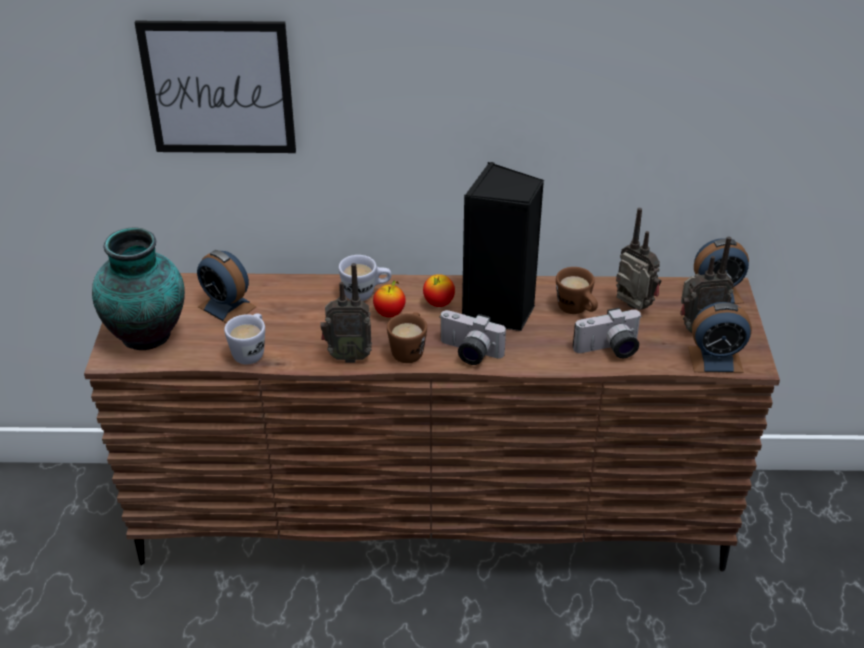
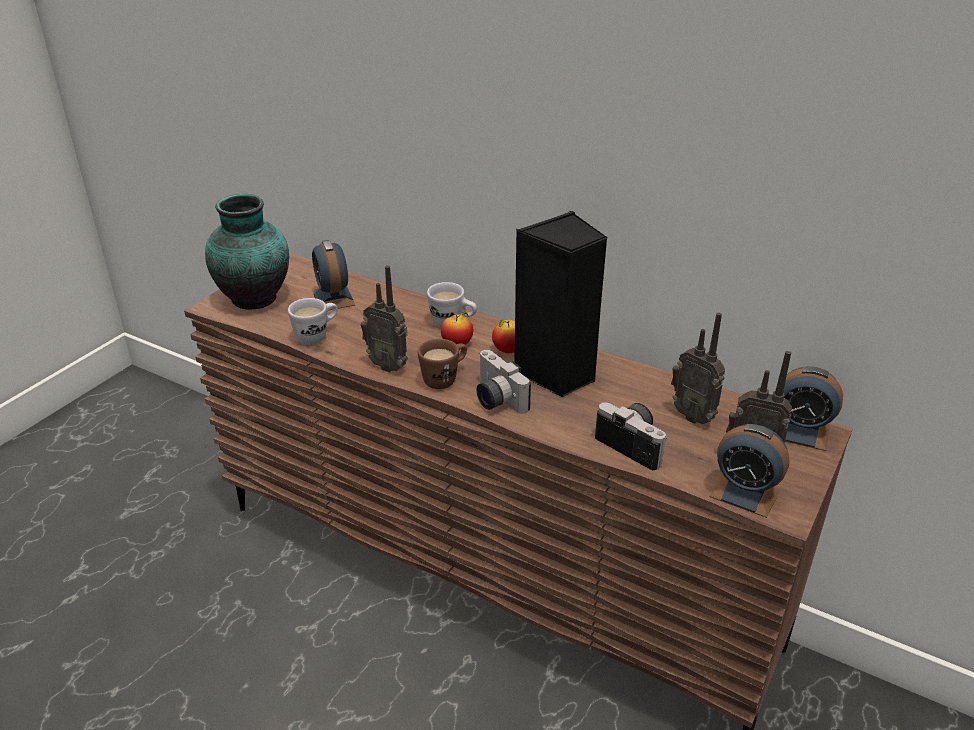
camera: 30 degrees right, 5 degrees down
(218, 88) = (360, 89): picture -> none
(577, 310) = (634, 398): brown mug -> none
(609, 350) = (635, 444): camera -> camera turned 150 degrees counterclockwise
(632, 309) = (693, 415): radio -> radio turned 150 degrees clockwise

